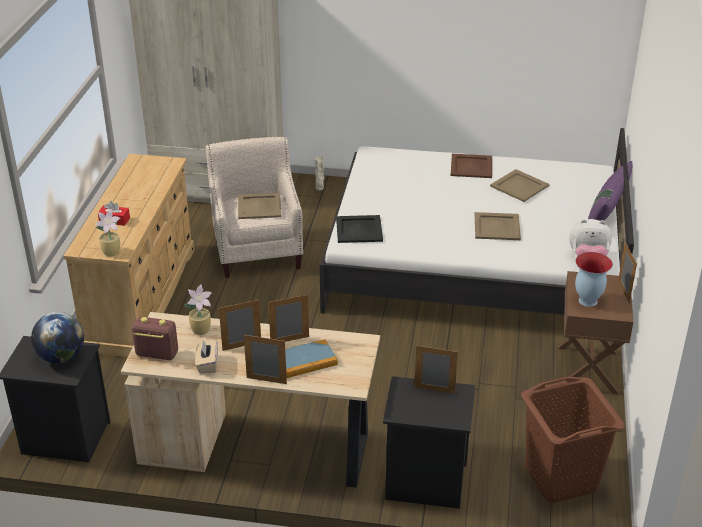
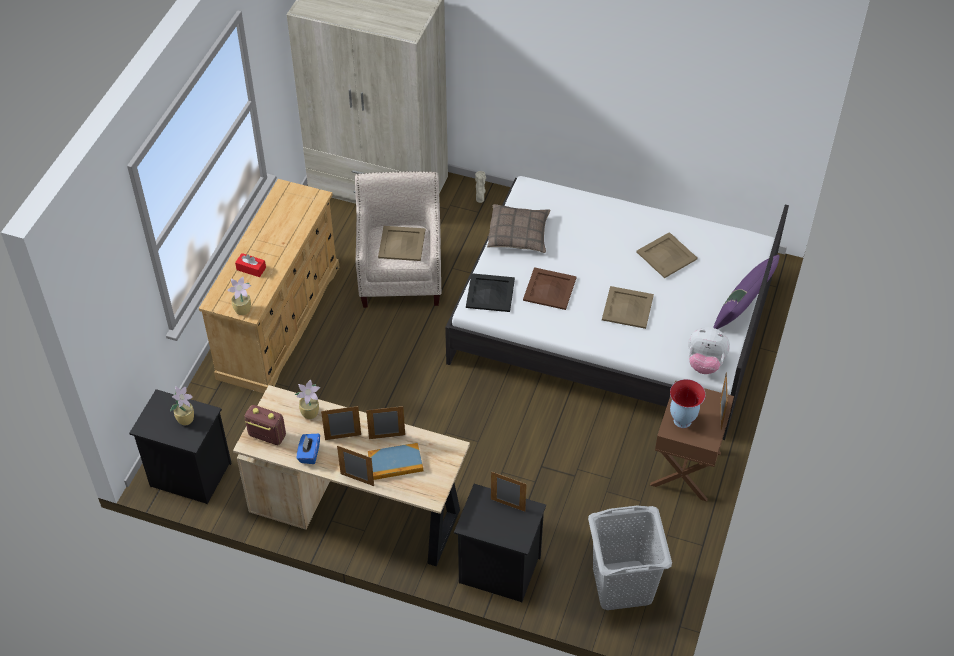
camera: 10 degrees right, 15 degrees up
(61, 357) = (186, 419): globe -> potted plant
(207, 364) = (309, 454): beige tissue box -> blue tissue box
(373, 185) = (518, 234): none -> pillow
(471, 166) = (626, 221): brown tray -> brown tray (550, 289)
(560, 479) = (622, 585): brown laundry basket -> grey laundry basket

